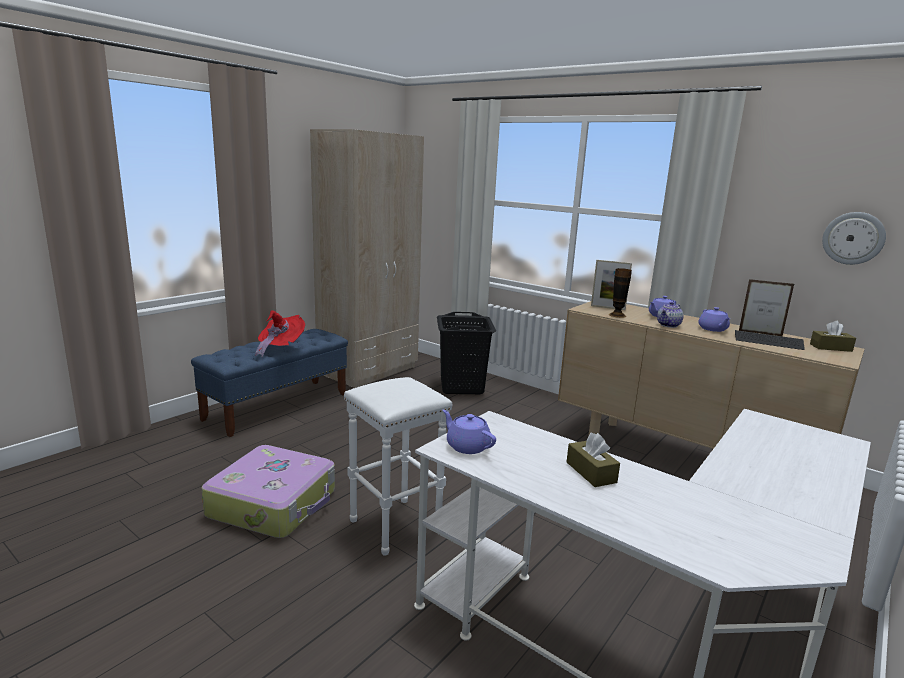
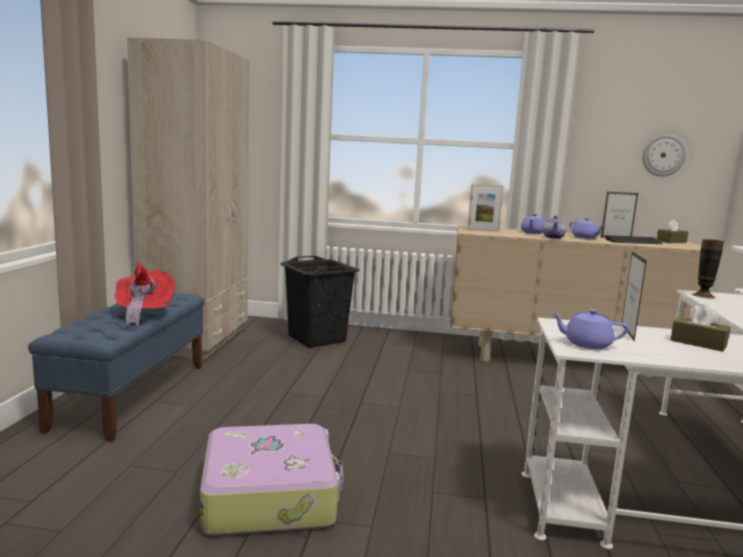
camera: 30 degrees left, 5 degrees down
(395, 524) = (422, 474): white stool -> none
(539, 444) = (627, 333): none -> picture frame
(617, 315) = (503, 234): vase -> vase (703, 295)

